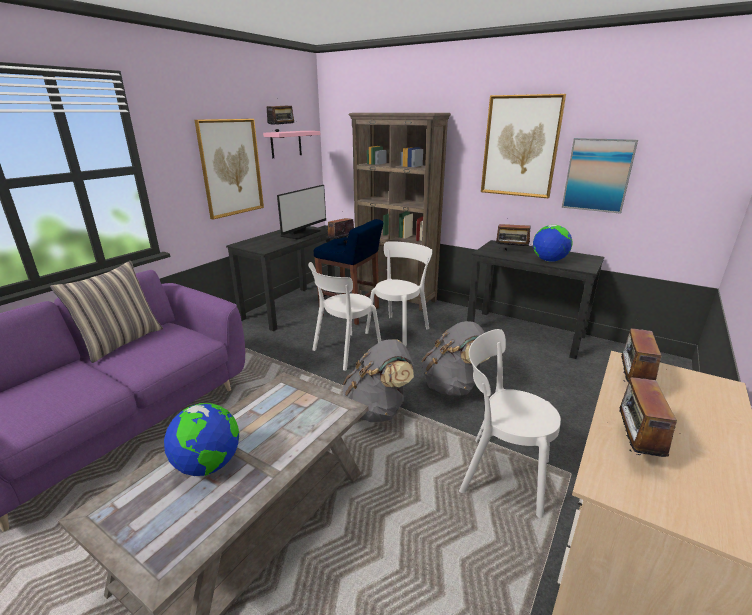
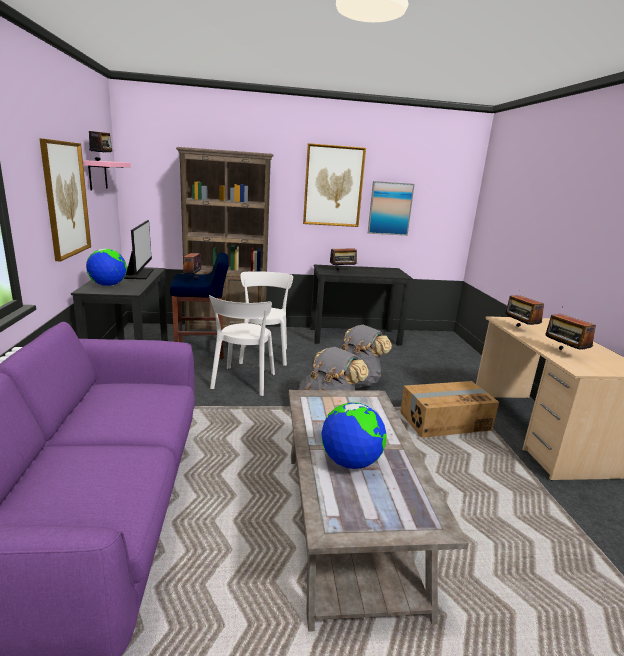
camera: 40 degrees left, 5 degrees down
(121, 341) = (73, 413): pillow -> none
(500, 473) = (444, 421): white chair -> cardboard box
(549, 260) = (375, 273): globe -> globe (108, 285)

